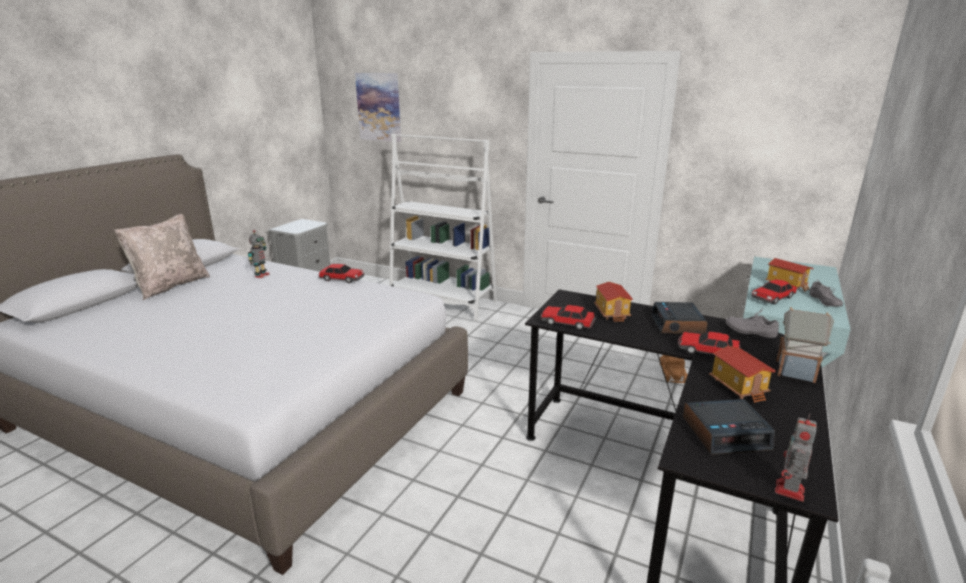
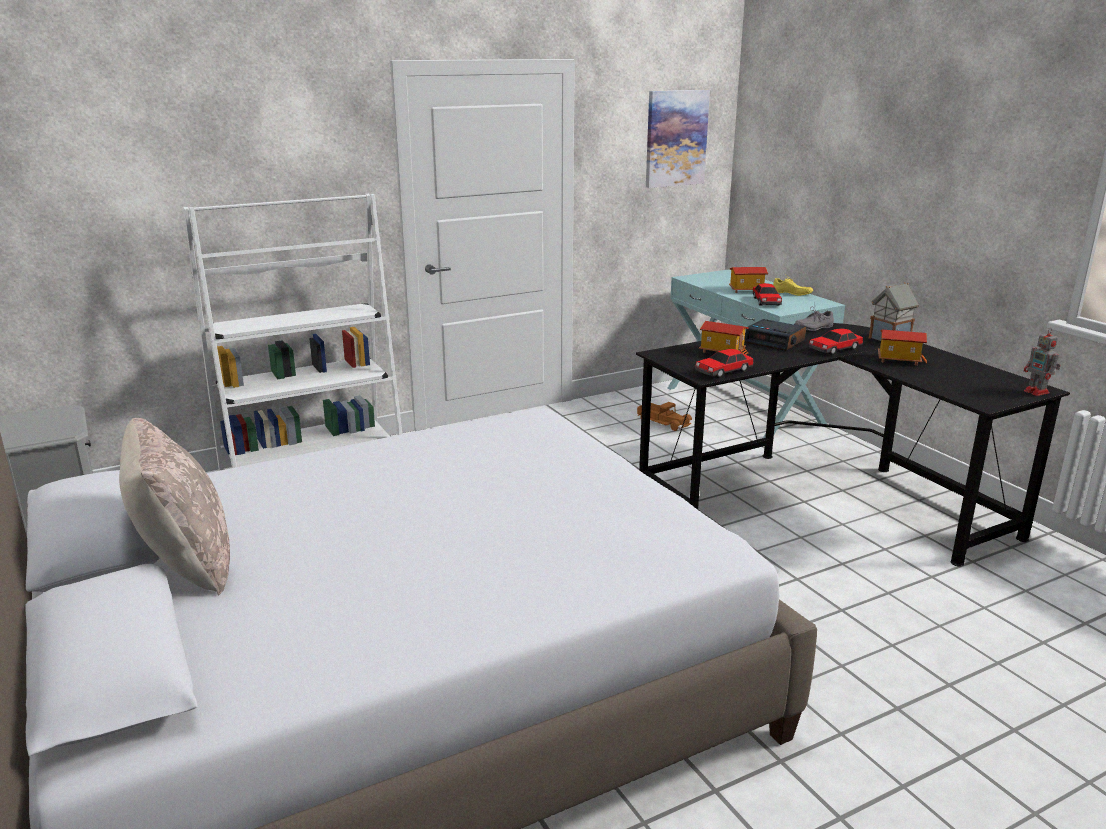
camera: 55 degrees left, 0 degrees up
(261, 275) = (280, 485): toy robot -> none
(342, 279) = (402, 438): toy car -> none
(379, 107) = (102, 164): picture -> picture (676, 138)
(726, 433) = (960, 384): alarm clock -> none
(823, 301) = (791, 294): grey shoe -> yellow shoe

